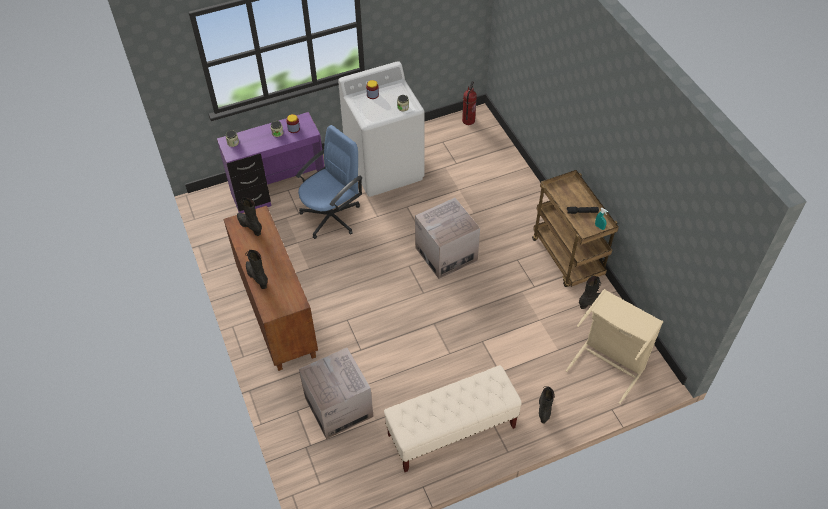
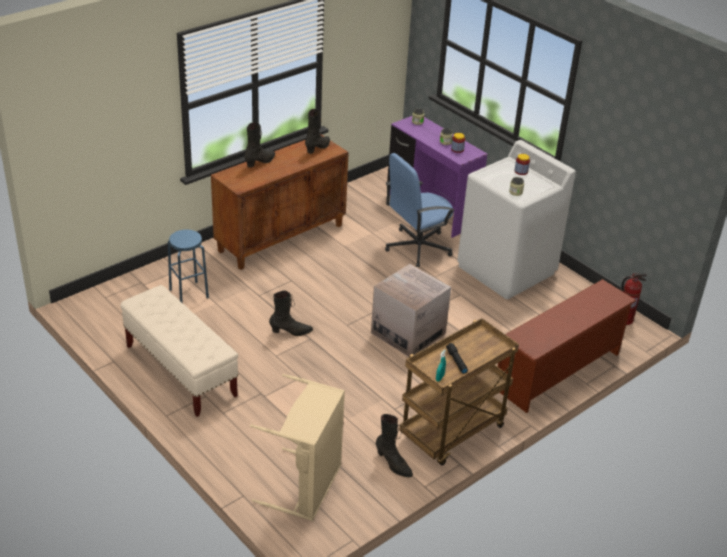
camera: 70 degrees right, 15 degrees down
(332, 216) = (417, 247): blue office chair -> blue office chair turned 120 degrees clockwise
(339, 407) = (189, 293): cardboard box -> blue stool
(516, 177) = (558, 372): none -> brown shoe rack
(544, 408) = (228, 437): black boot -> black boot (291, 332)

